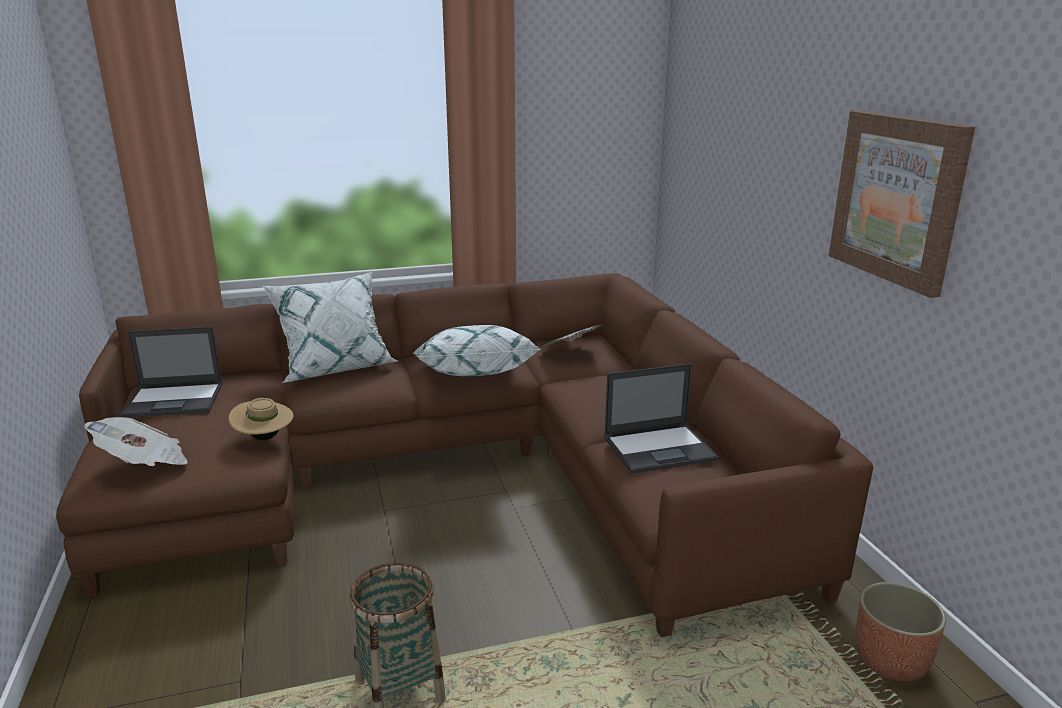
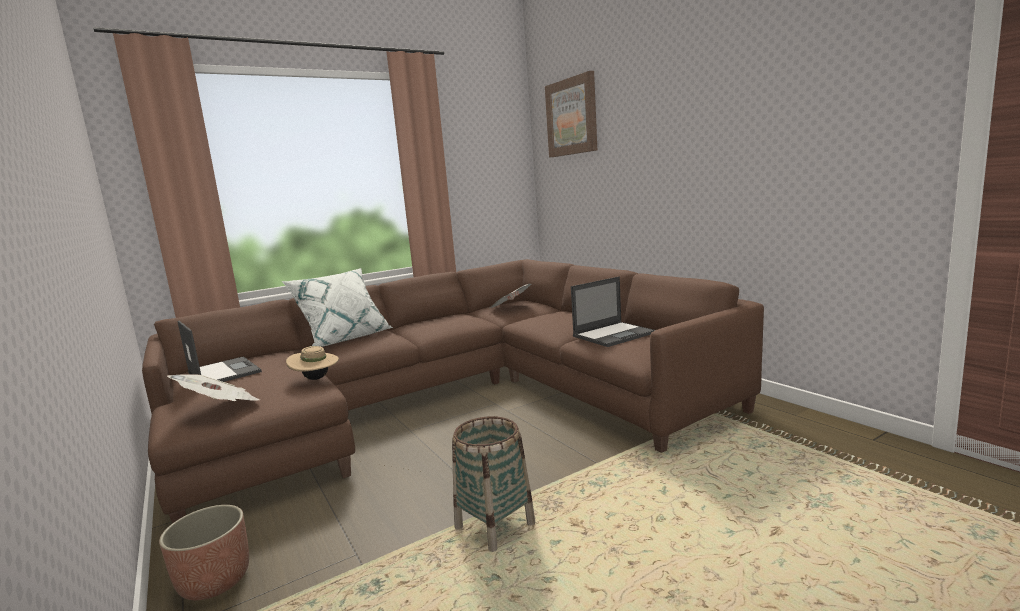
camera: 15 degrees left, 10 degrees down
(175, 400) = (223, 372): laptop -> laptop turned 105 degrees counterclockwise
(473, 374) = (452, 326): white pillow -> none
(890, 660) = (808, 432): planter -> planter (215, 581)
(897, 199) = (730, 146): picture -> picture (572, 117)

